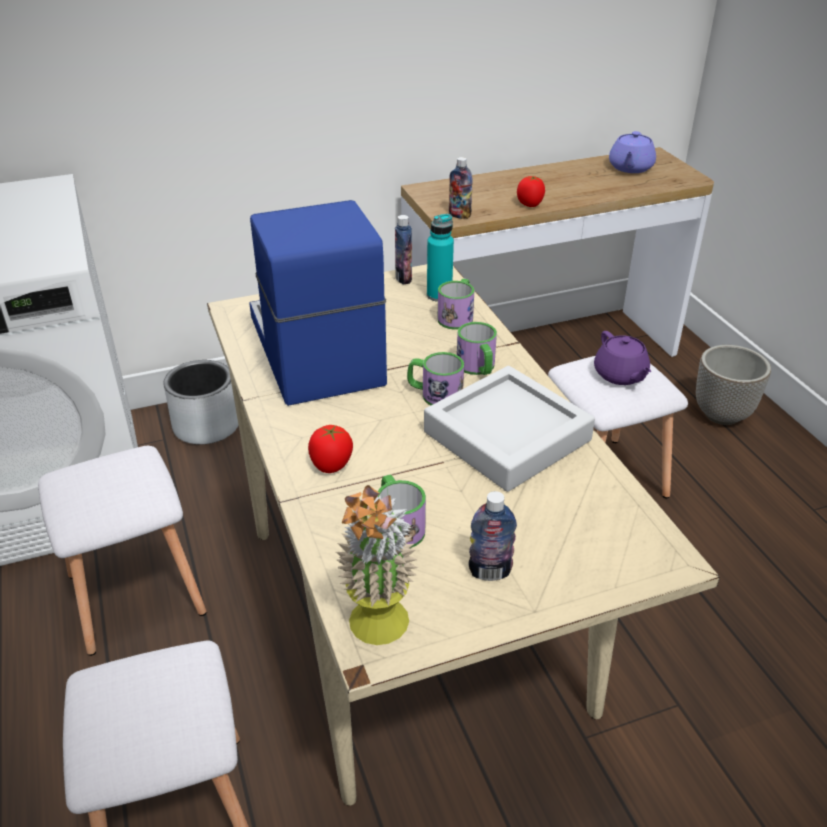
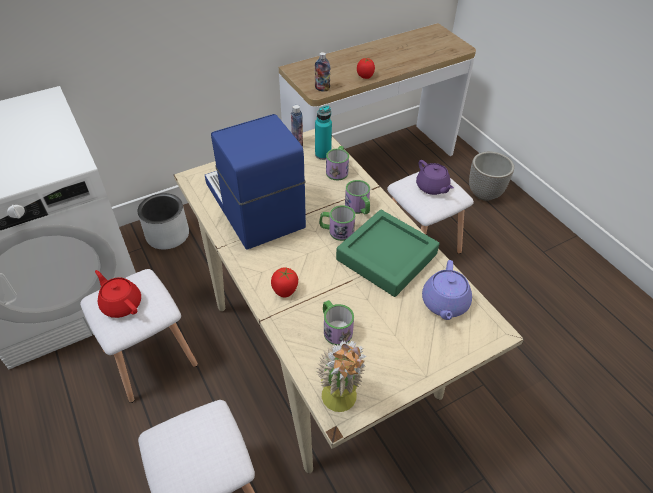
camera: 10 degrees left, 10 degrees up
(96, 486) = (121, 304): none -> red teapot
(490, 572) = (396, 353): bottle -> none
(507, 436) = (386, 257): grey tray -> green tray
(630, 168) = (422, 42): purple teapot -> purple teapot (444, 303)

